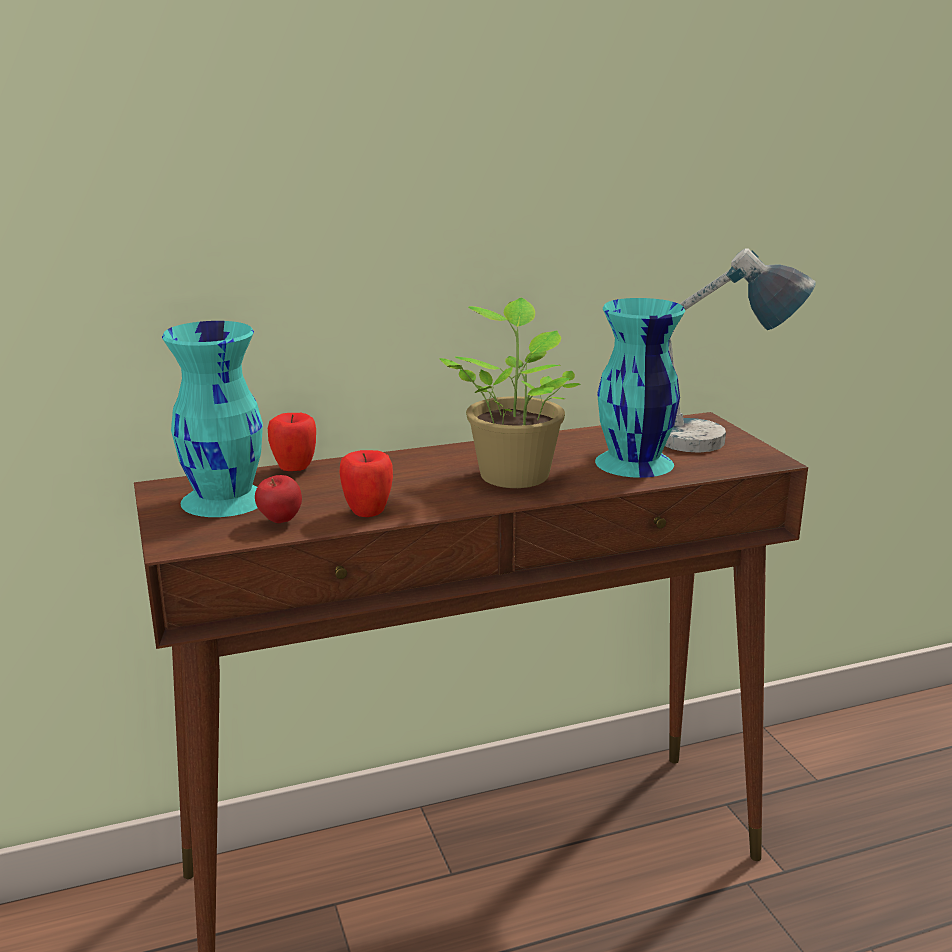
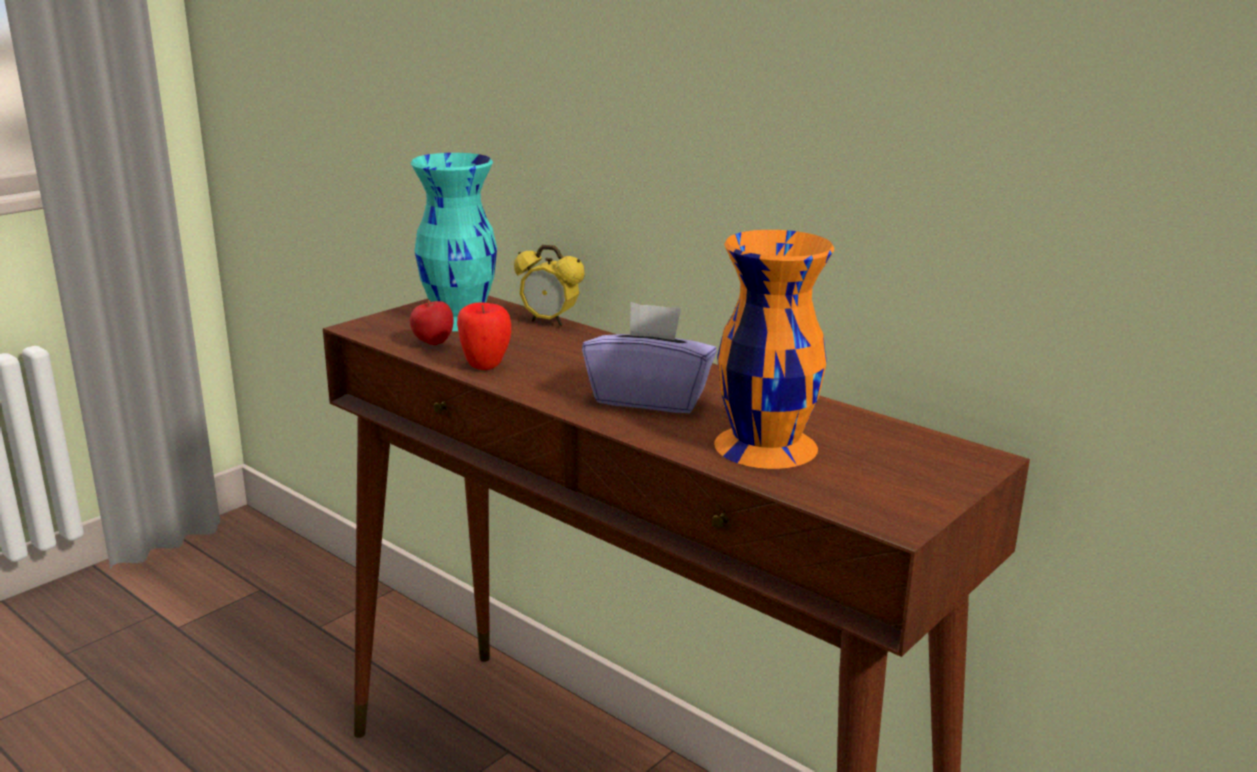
camera: 60 degrees right, 0 degrees up
(294, 469) = (549, 322): apple -> alarm clock
(514, 474) = (650, 398): potted plant -> purple tissue box
(632, 463) = (764, 445): turquoise vase -> orange vase
(716, 448) = (889, 482): table lamp -> none

